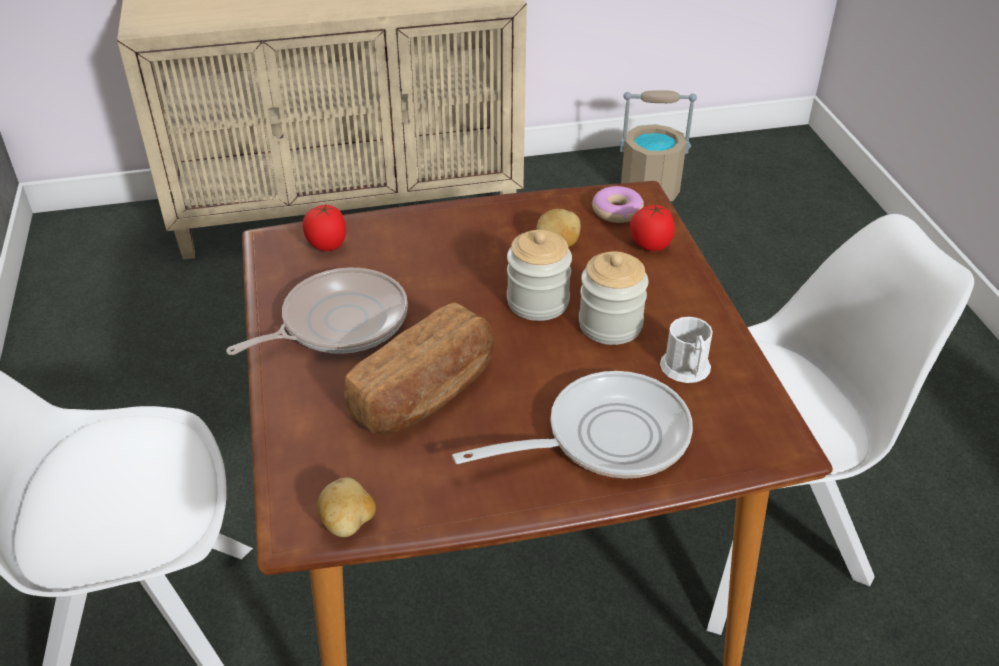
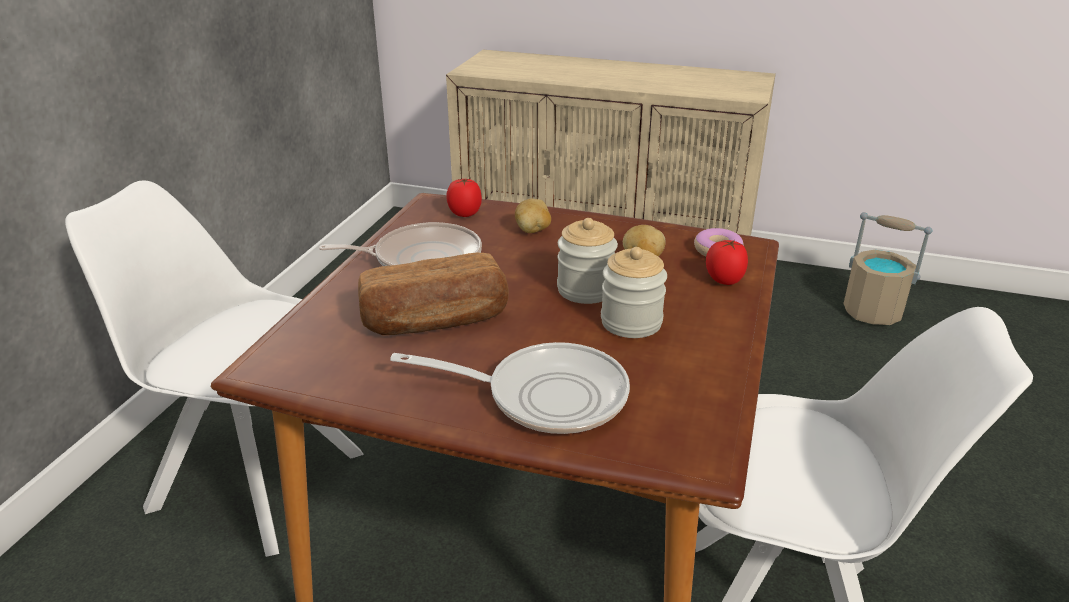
camera: 30 degrees right, 10 degrees down
(348, 524) = (292, 379): potato -> potato (533, 230)
(687, 371) = (667, 375): white mug -> none

